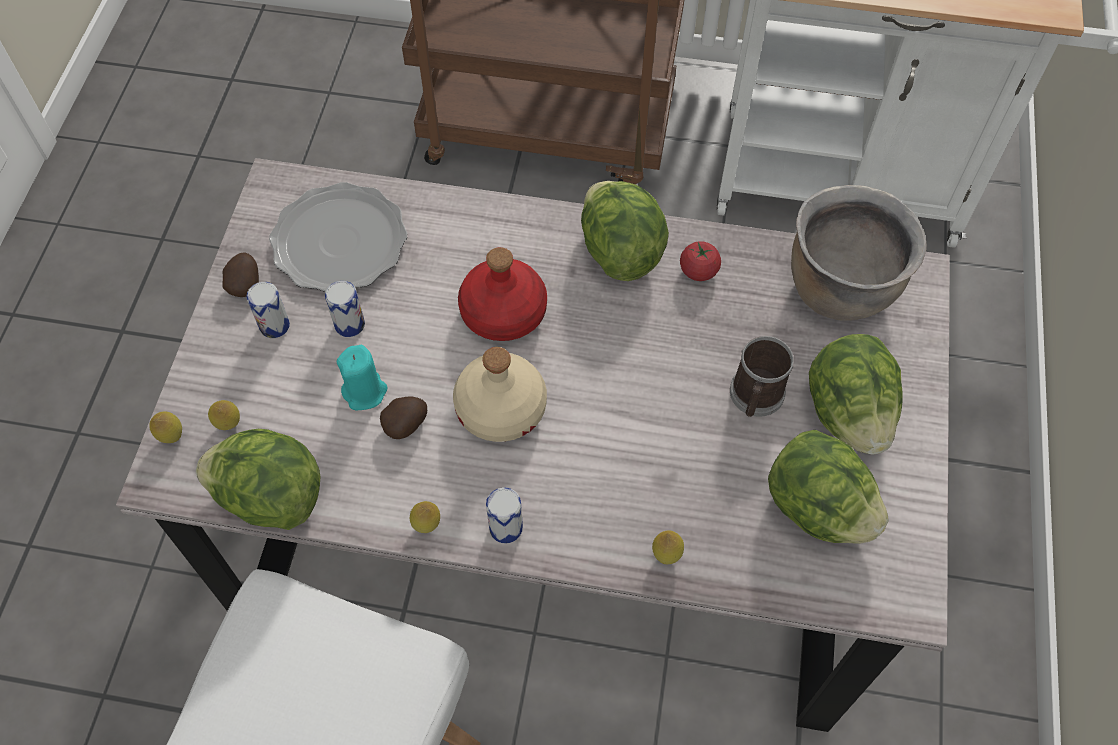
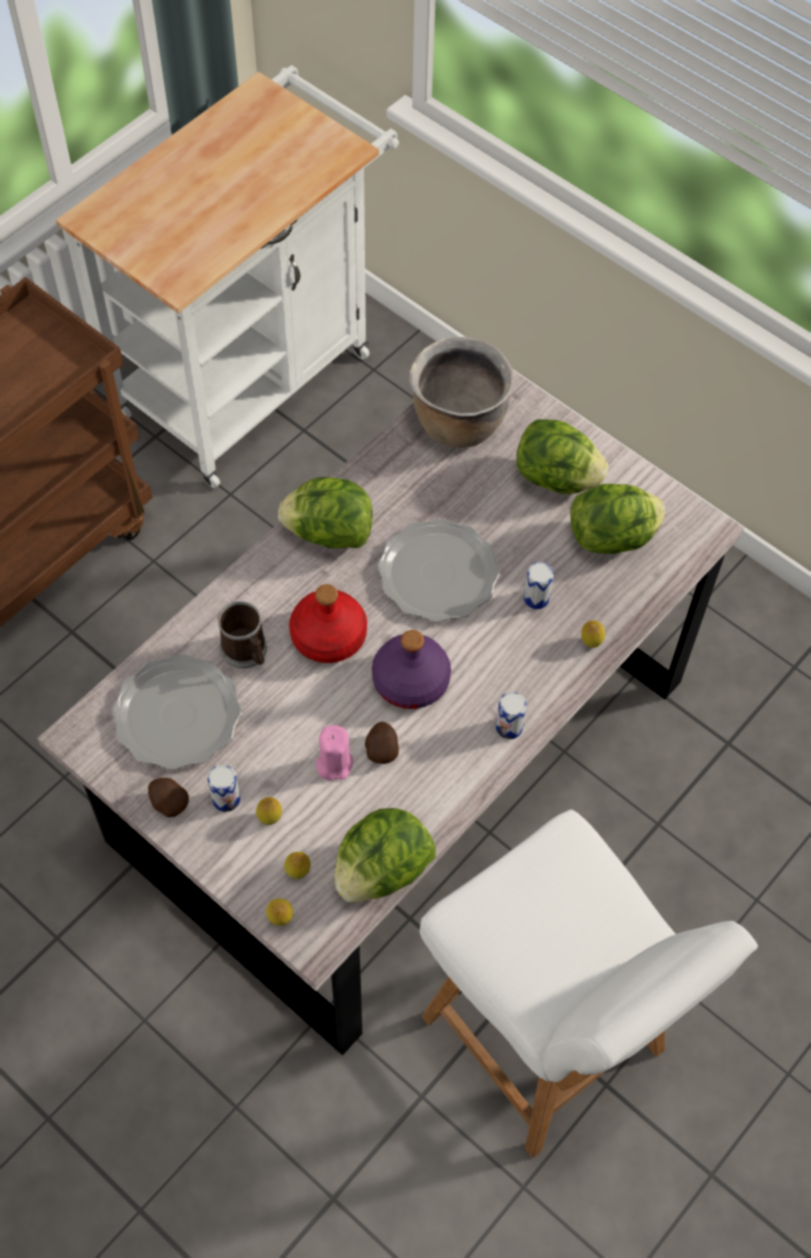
camera: 60 degrees left, 0 degrees up
(349, 324) = (264, 745): can -> can (536, 598)
(365, 392) = (334, 763): turquoise candle -> pink candle
(427, 525) = (475, 776): lemon -> lemon (270, 818)
(502, 408) = (411, 680): beige bottle -> purple bottle
(643, 365) = (437, 573): none -> plate
(698, 271) = (383, 495): tomato -> none
(755, 397) = (509, 523): mug -> mug (247, 652)

